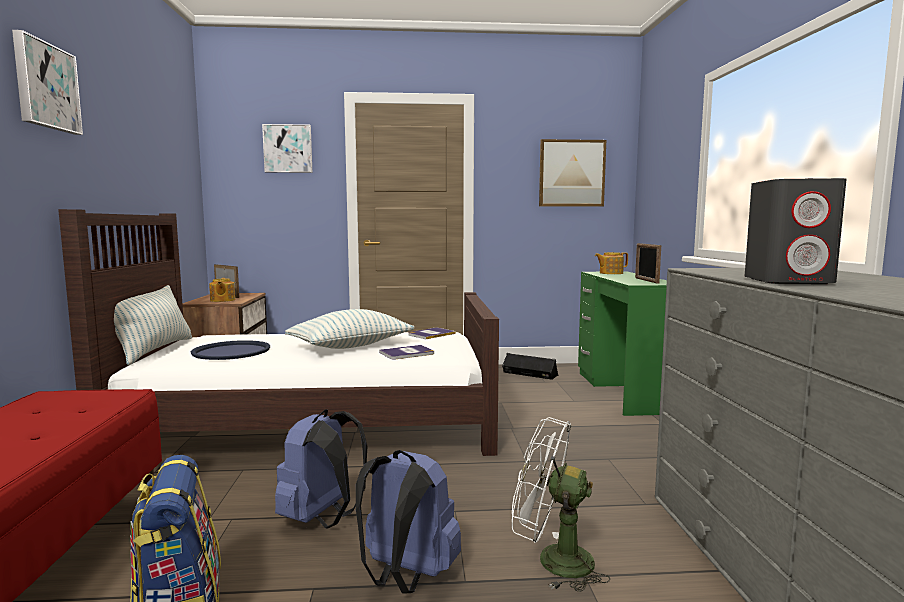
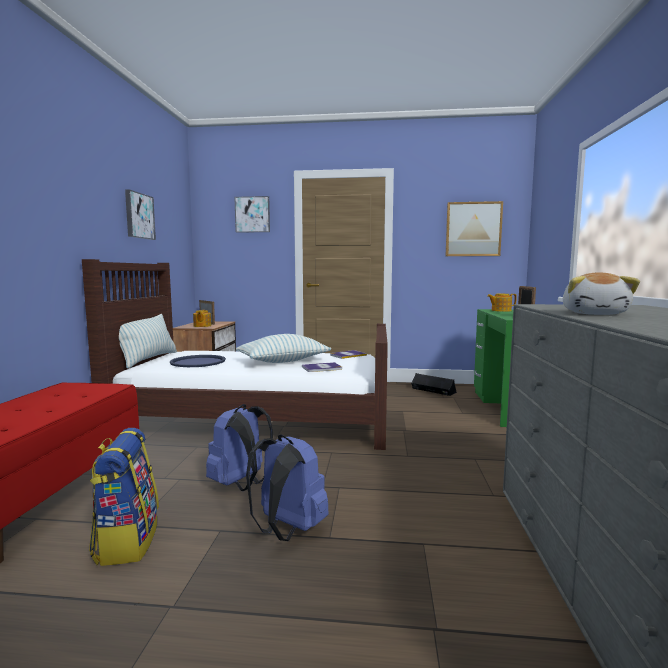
camera: 10 degrees right, 0 degrees up
(45, 86) = (75, 175): picture -> picture (139, 216)
(553, 560) = (402, 530): white fan -> none
(788, 281) = (595, 314): grey speaker -> plush toy

